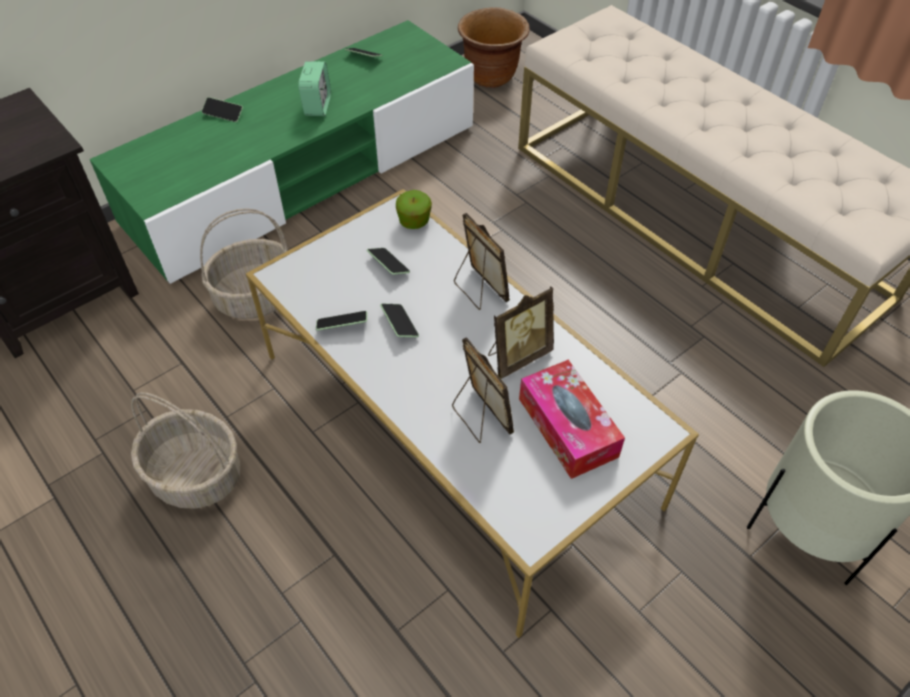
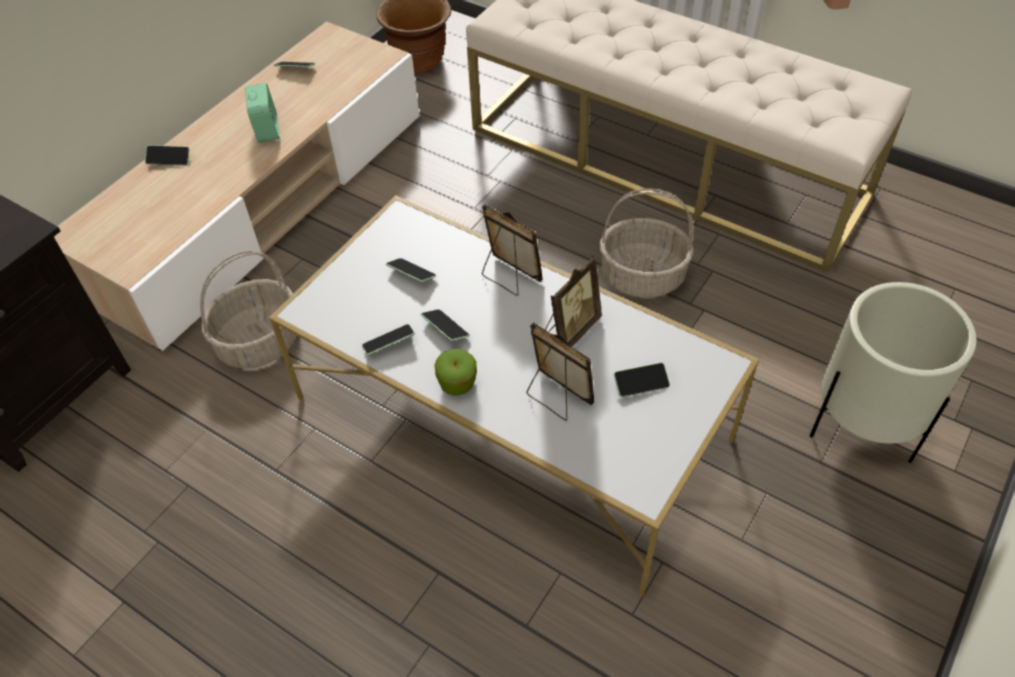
camera: 15 degrees left, 0 degrees up
(197, 475) = (269, 536): basket -> basket (643, 276)
(305, 175) = (263, 204): green tv stand -> beige tv stand
(414, 222) = (420, 225): apple -> apple (457, 384)
(567, 427) = (641, 384): tissue box -> phone

